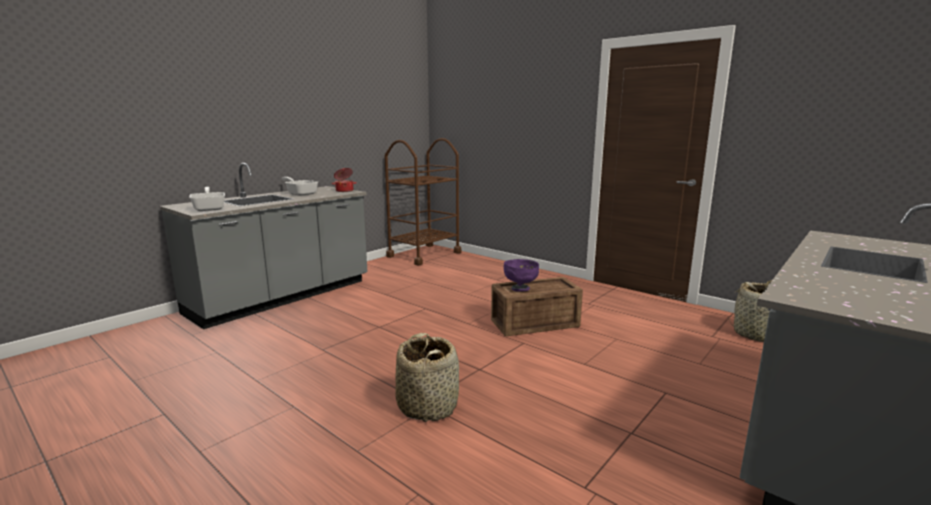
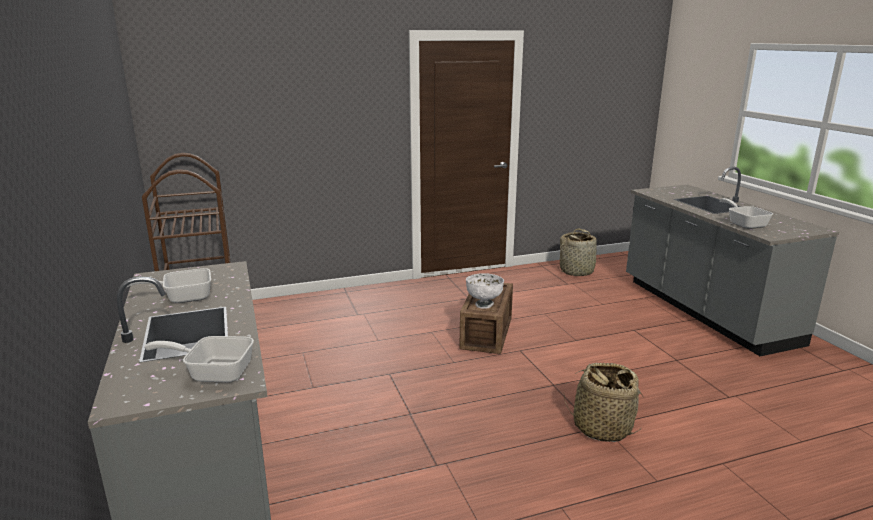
camera: 60 degrees left, 5 degrees up
(344, 191) = (213, 270): cooking pot -> none
(520, 289) = (484, 304): purple bowl -> white bowl
(814, 282) = (744, 224): none -> frying pan

